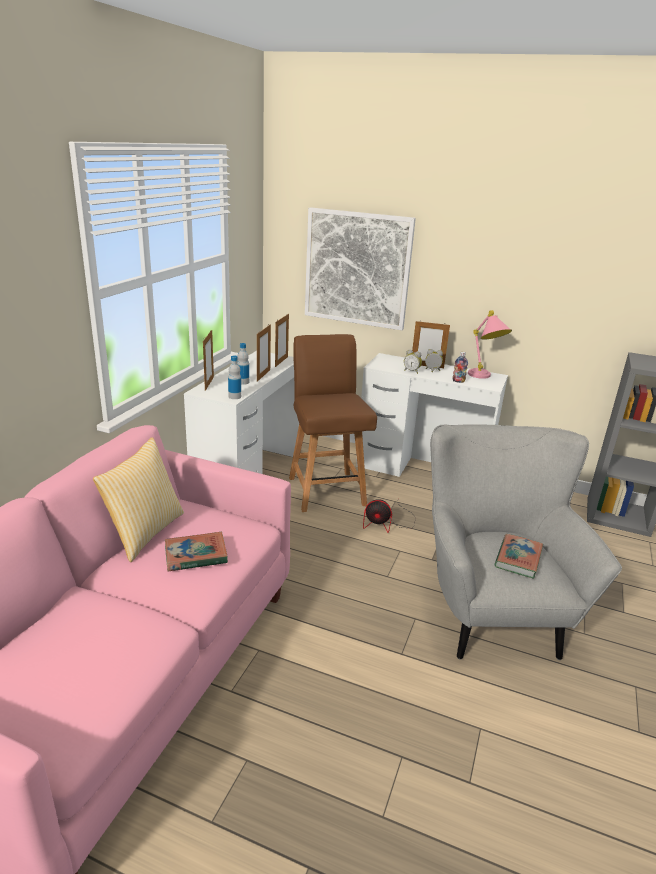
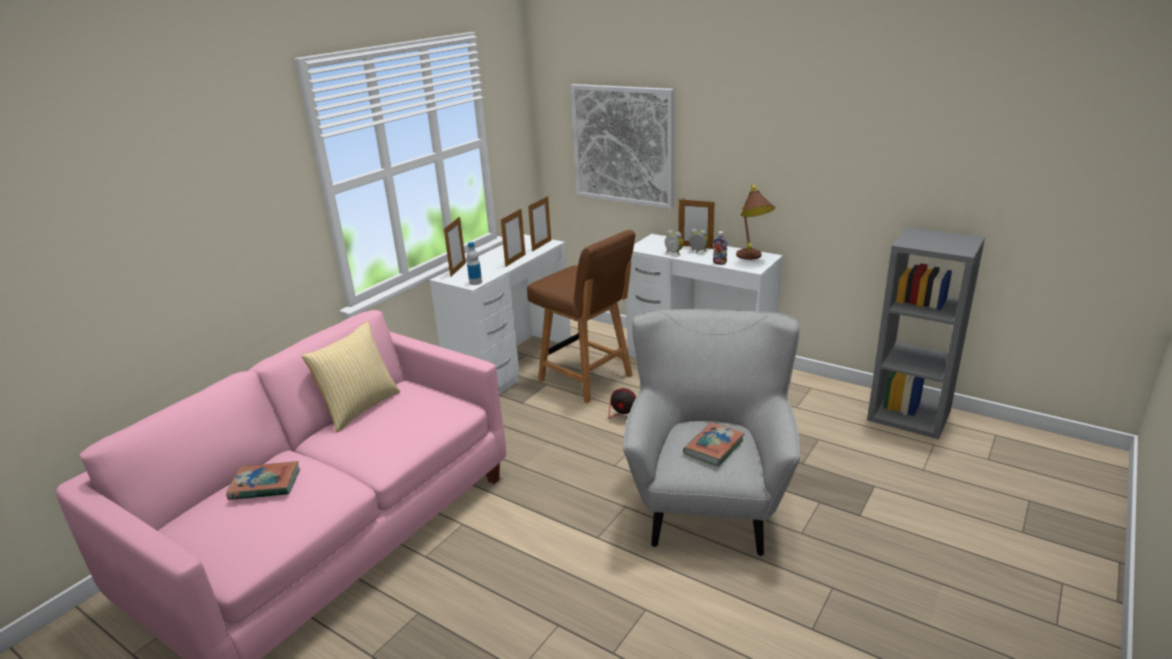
camera: 15 degrees right, 0 degrees up
(196, 555) = (393, 429): book -> book (265, 485)
(243, 382) = (491, 267): bottle -> none
(326, 490) = (587, 379): brown chair -> brown chair turned 135 degrees clockwise
(483, 377) = (752, 258): pink table lamp -> brown table lamp

